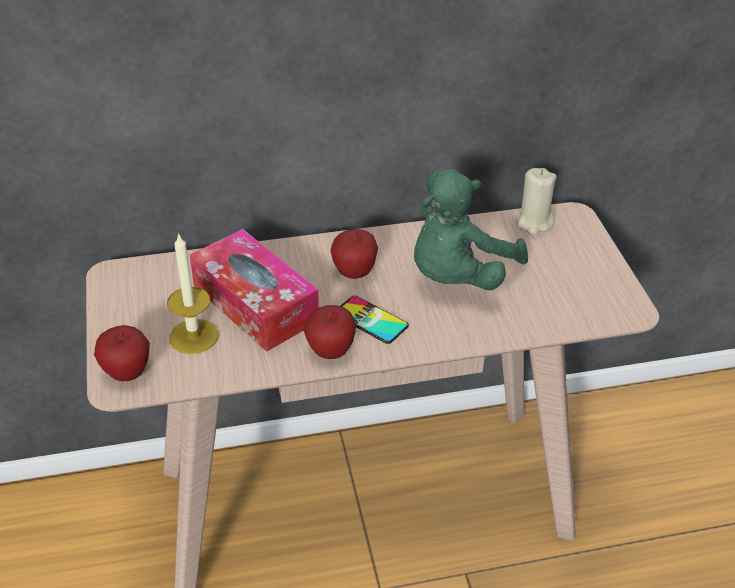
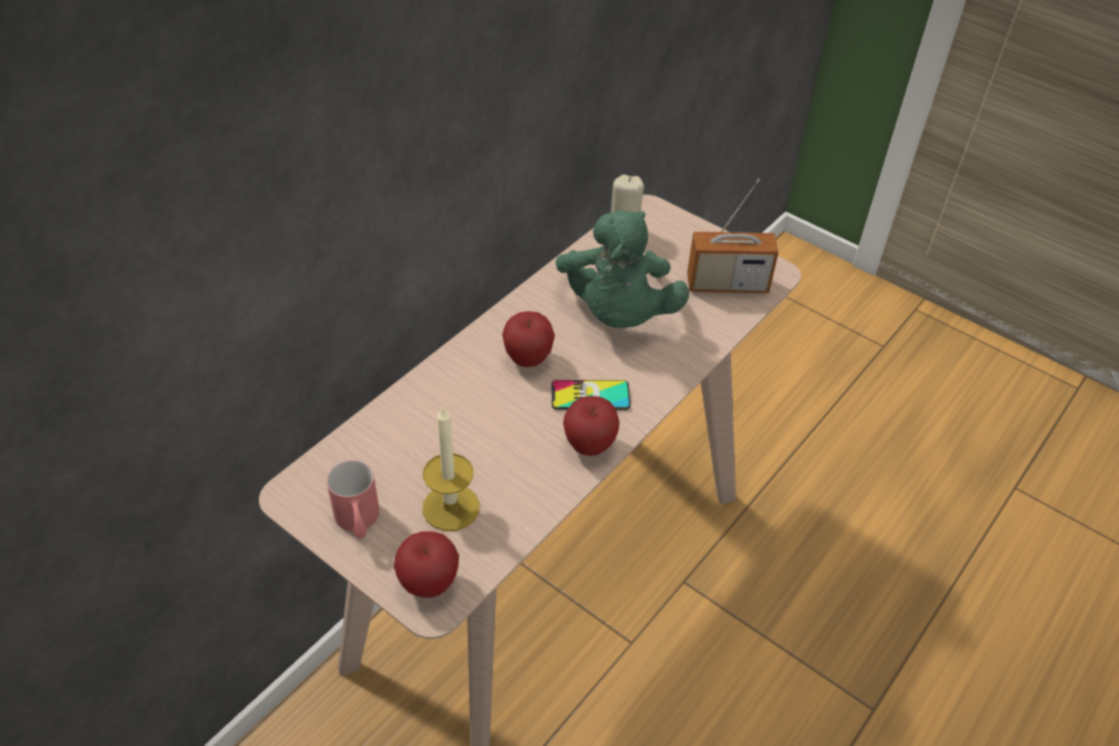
camera: 40 degrees left, 5 degrees up
(129, 313) = (358, 523): none -> red mug
(255, 303) = (472, 440): tissue box -> none
(576, 300) = (727, 284): none -> radio

